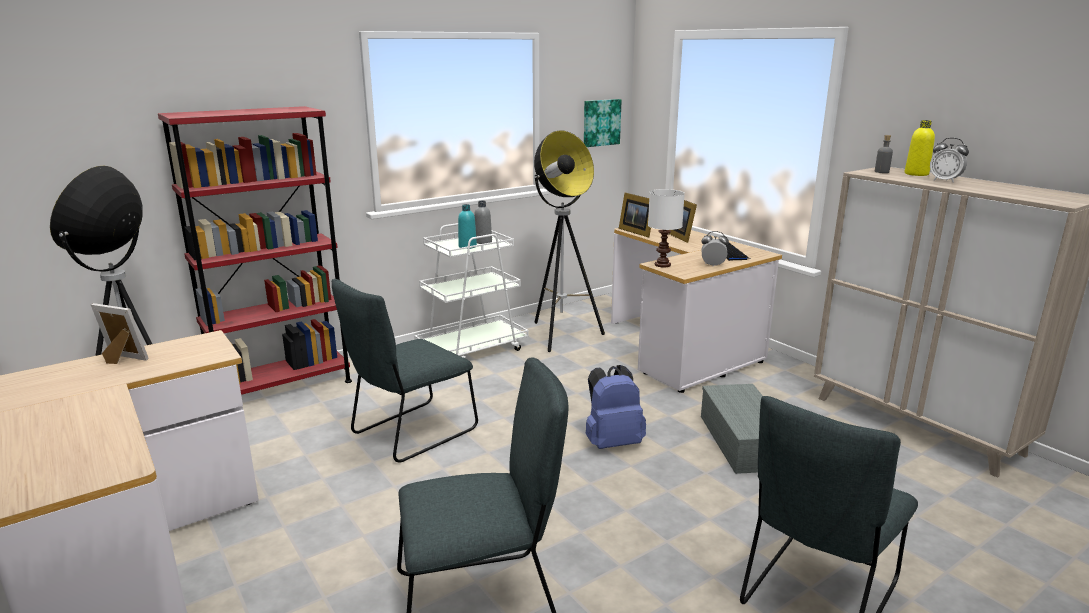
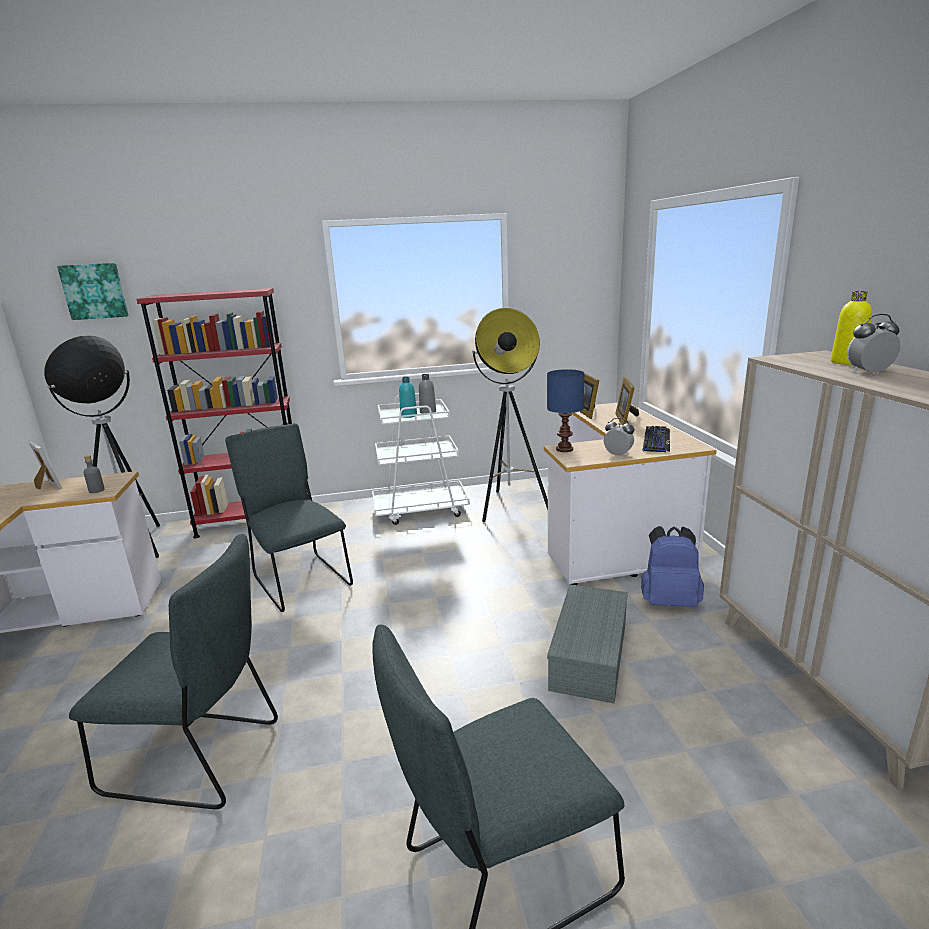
camera: 25 degrees right, 0 degrees up
(410, 433) = (300, 579): grey chair -> grey chair turned 75 degrees clockwise
(601, 122) = (581, 300): picture -> picture (94, 291)
(612, 442) = (456, 625): blue backpack -> blue backpack (669, 601)
(662, 265) = (563, 449): white table lamp -> blue table lamp
(881, 172) = (802, 358): grey bottle -> grey bottle (97, 490)
(945, 181) = (869, 372): alarm clock -> alarm clock turned 105 degrees clockwise

